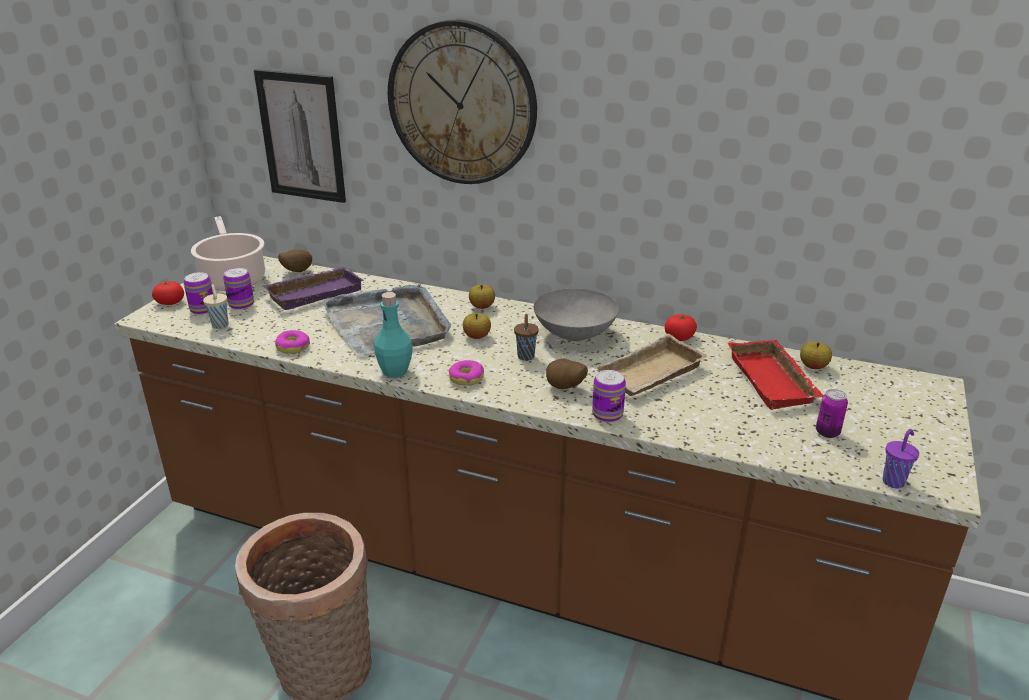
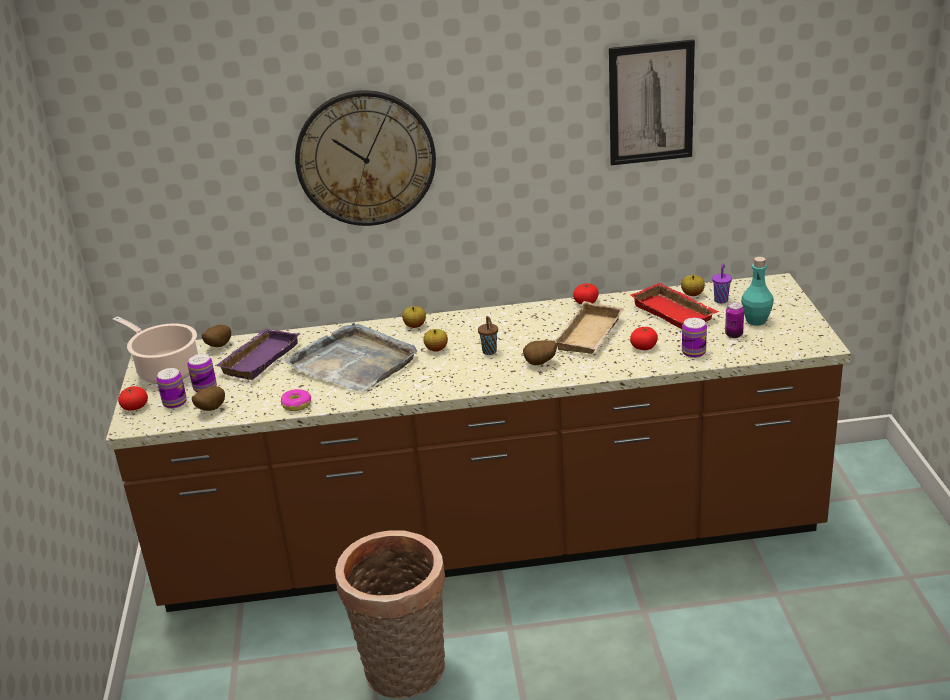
camera: 25 degrees left, 0 degrees up
(220, 325) = (210, 409): beige cup -> potato
(301, 136) = (201, 219): picture -> picture (651, 103)
(395, 371) = (402, 394): turquoise bottle -> turquoise bottle (756, 321)
(466, 378) = (462, 380): donut -> none
(574, 334) = (508, 324): grey bowl -> none
(607, 414) = (586, 371): can -> can (693, 352)
(700, 409) = (644, 346): none -> tomato
(894, 481) = (792, 350): purple cup -> purple cup (721, 300)

